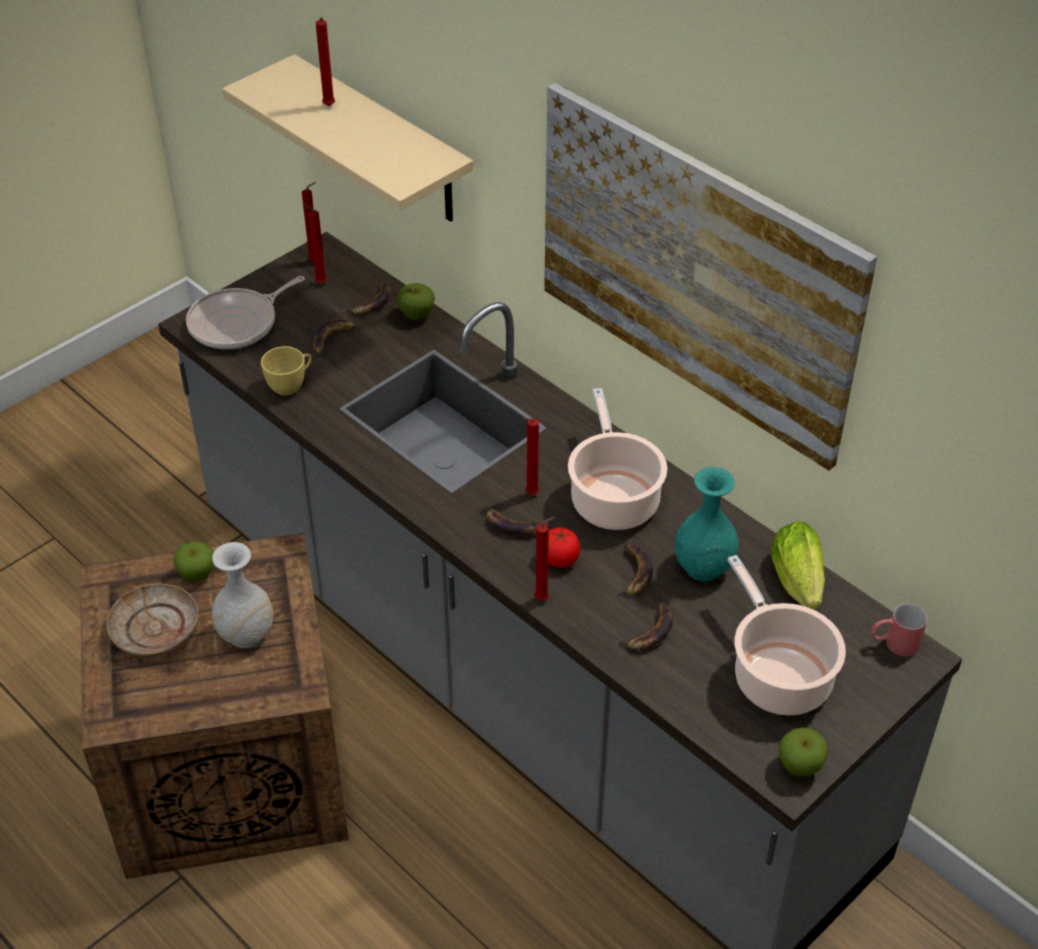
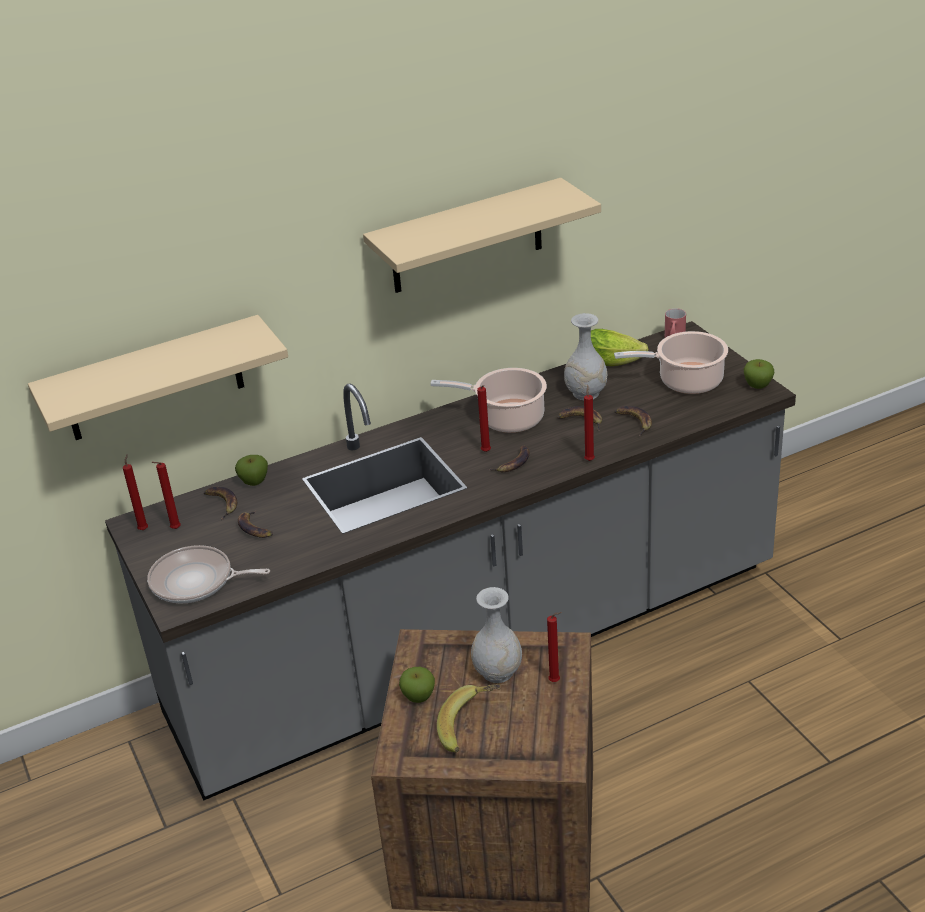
camera: 70 degrees left, 10 degrees down
(155, 629) = (471, 727): beige plate -> banana
(237, 323) = (196, 581): frying pan -> frying pan turned 120 degrees clockwise
(291, 385) = (298, 556): yellow cup -> none
(328, 107) = (129, 370): red candle -> red candle (556, 681)
(559, 559) = (555, 448): tomato -> none
(694, 272) = (467, 237): picture -> beige shelf
(703, 566) = (585, 393): turquoise vase -> white vase

